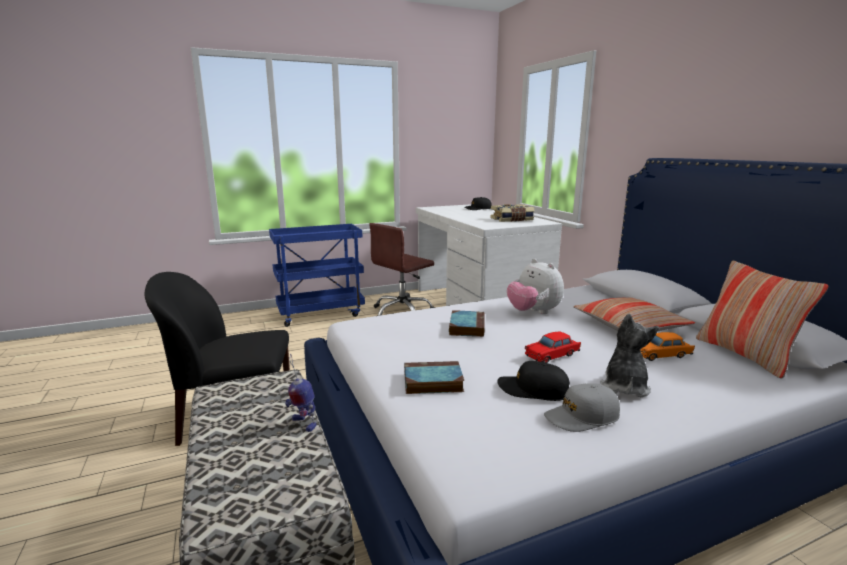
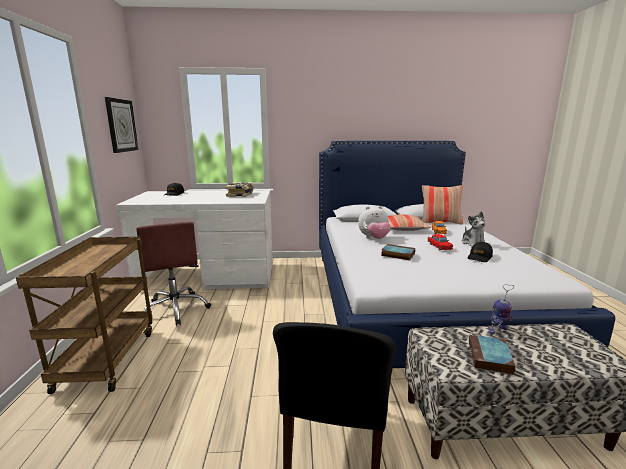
camera: 70 degrees left, 0 degrees up
(321, 313) = (107, 358): blue cart -> brown cart
(431, 382) = (475, 275): book -> book (490, 358)
(456, 135) = (121, 125): none -> wall clock
(582, 417) = (504, 255): grey cap -> none
(624, 386) = (473, 243): plush toy -> plush toy turned 135 degrees counterclockwise

